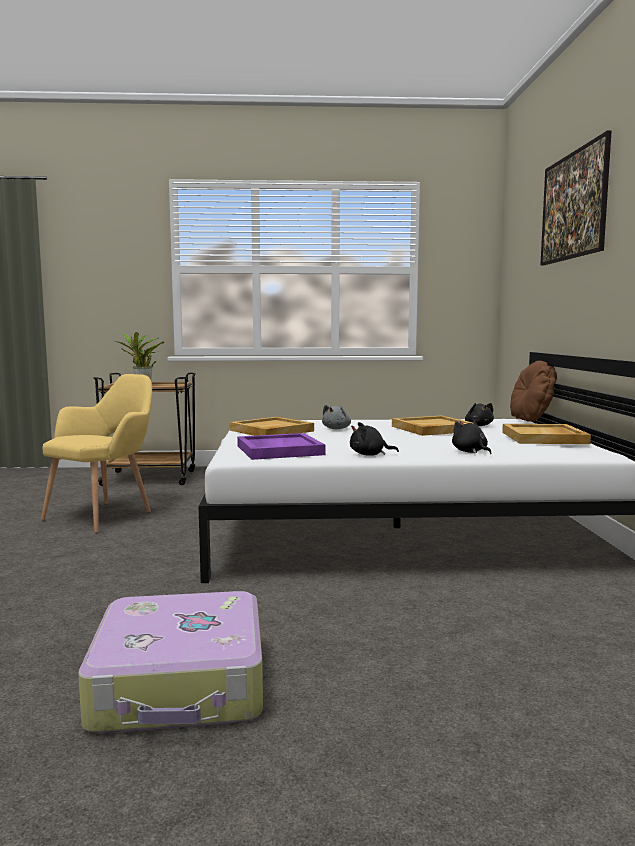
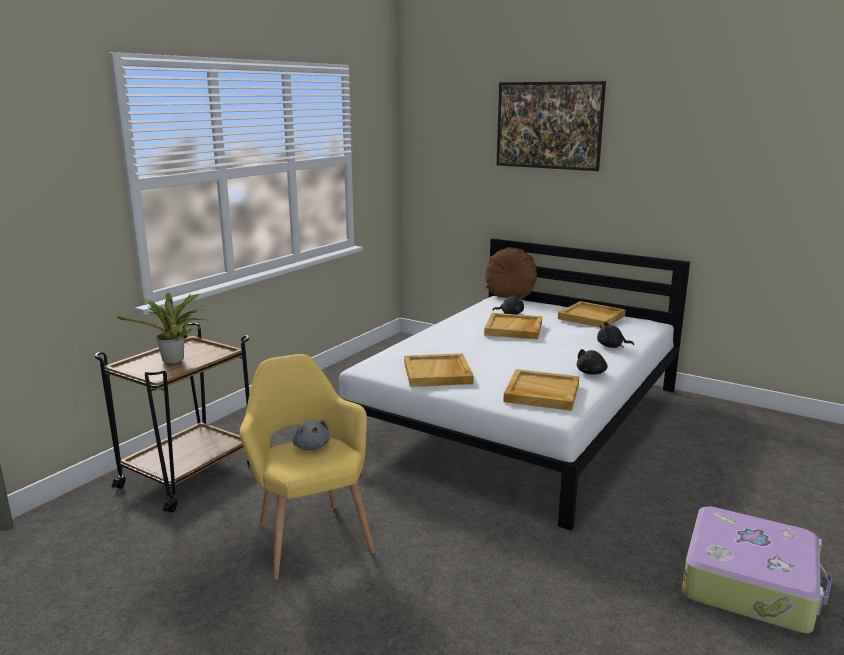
camera: 55 degrees left, 10 degrees up
(278, 450) = (541, 393): purple tray -> beige tray
(337, 429) = (462, 351): grey plush toy -> grey plush toy (311, 446)

